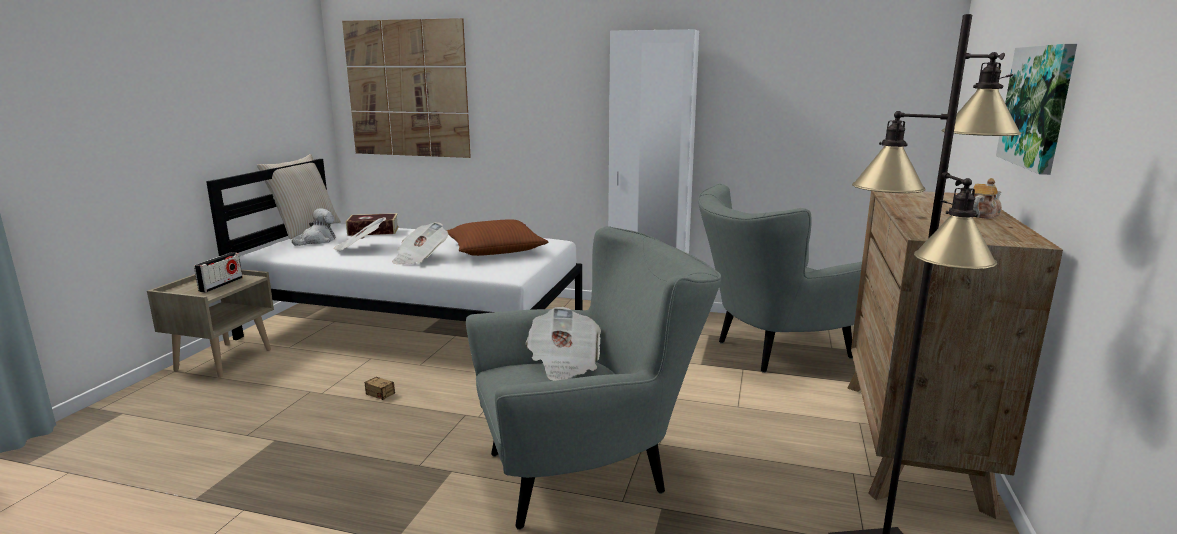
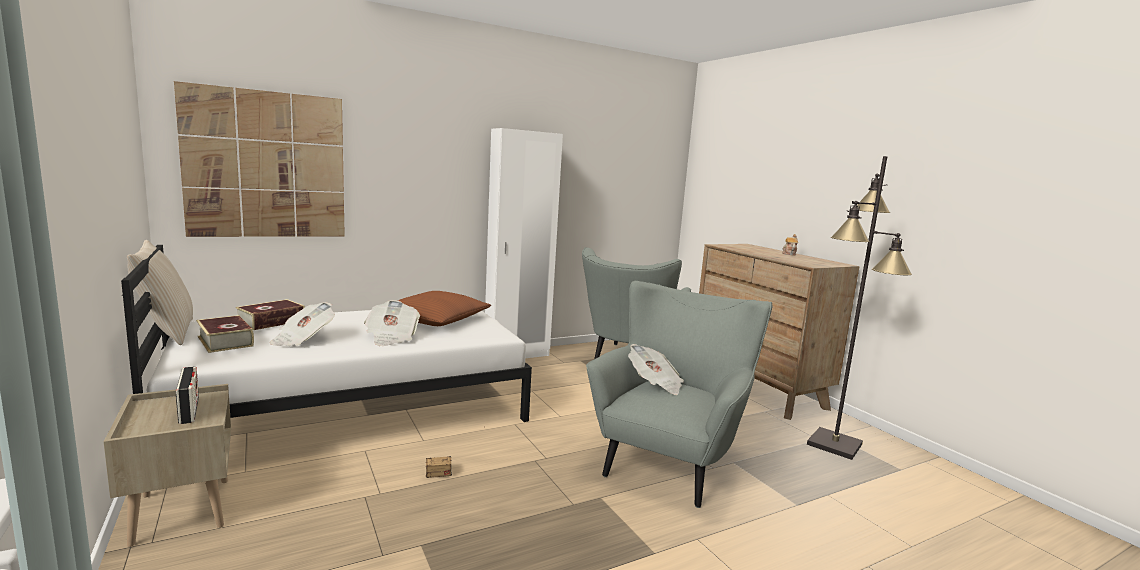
camera: 45 degrees left, 5 degrees down
(317, 241) = (225, 341): plush toy -> book
(1038, 106) = (803, 196): picture -> none

